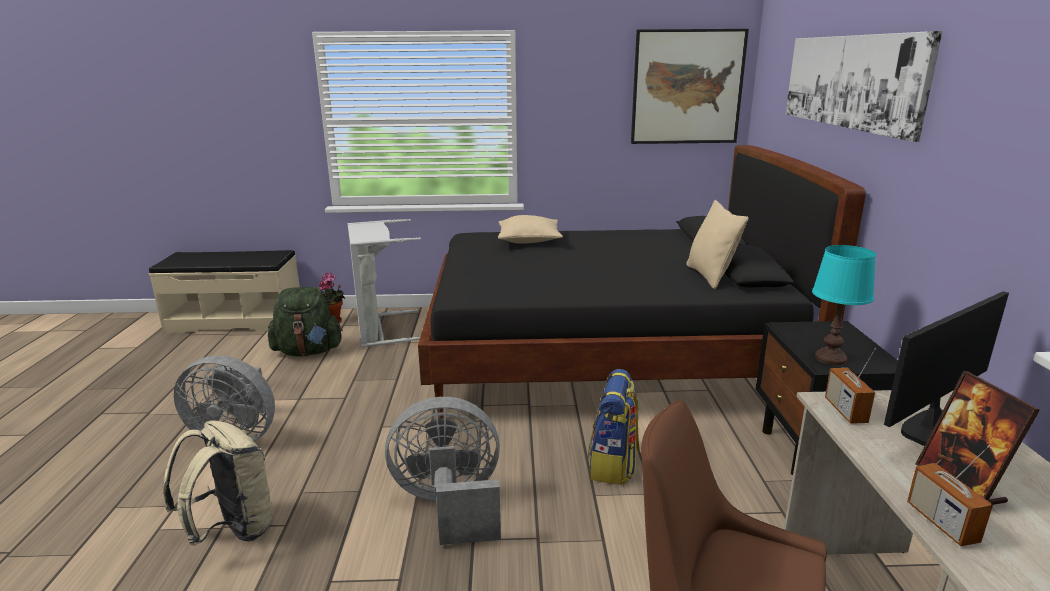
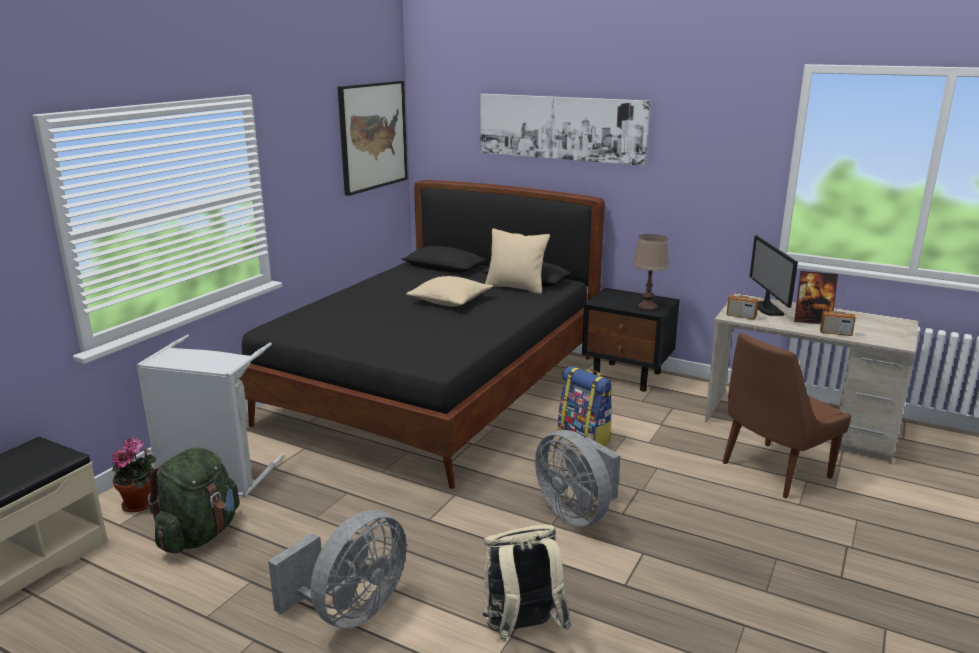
camera: 60 degrees left, 0 degrees up
(450, 505) = (576, 513): grey fan -> grey fan turned 60 degrees counterclockwise
(529, 240) = (341, 311): beige pillow -> beige pillow (450, 301)
(830, 358) = (647, 307): turquoise table lamp -> brown table lamp

